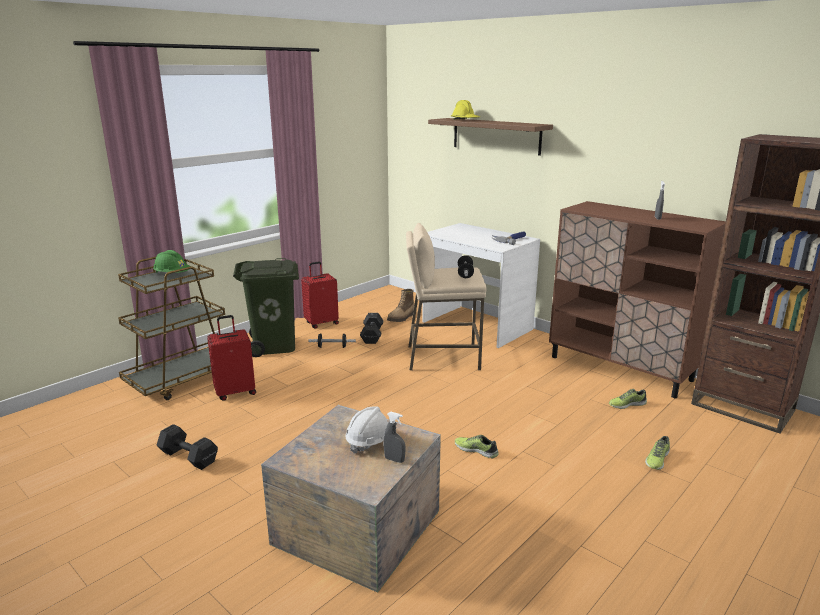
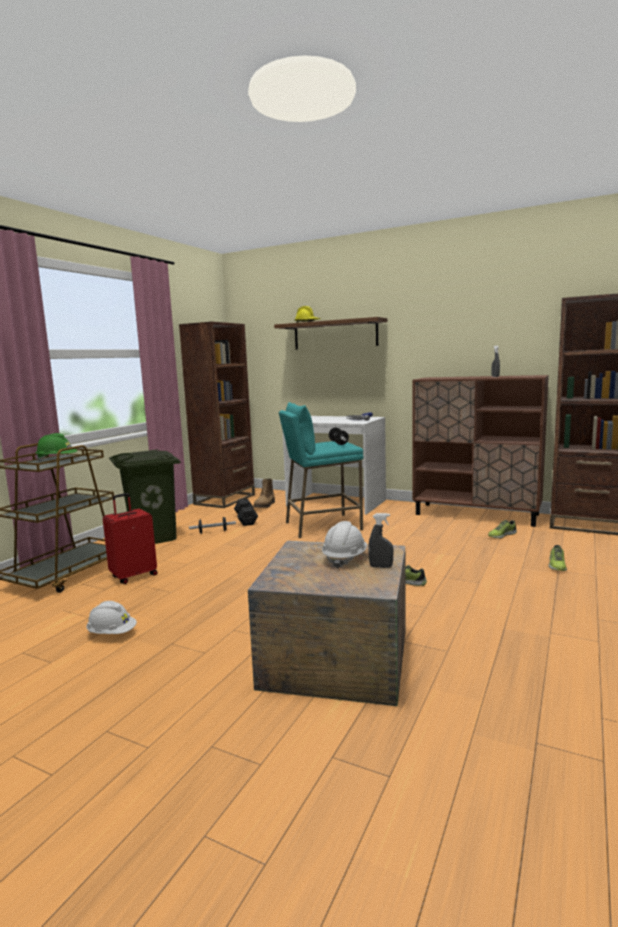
camera: 15 degrees left, 10 degrees down
(188, 456) = (112, 634): black dumbbell -> white hard hat
(321, 323) = (190, 517): red suitcase -> none
(367, 303) = (225, 499): none -> brown bookcase
(442, 357) = (322, 526): beige stool -> turquoise stool

